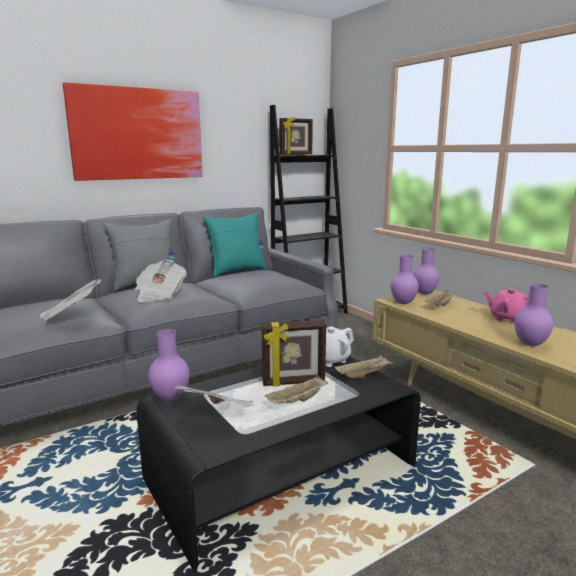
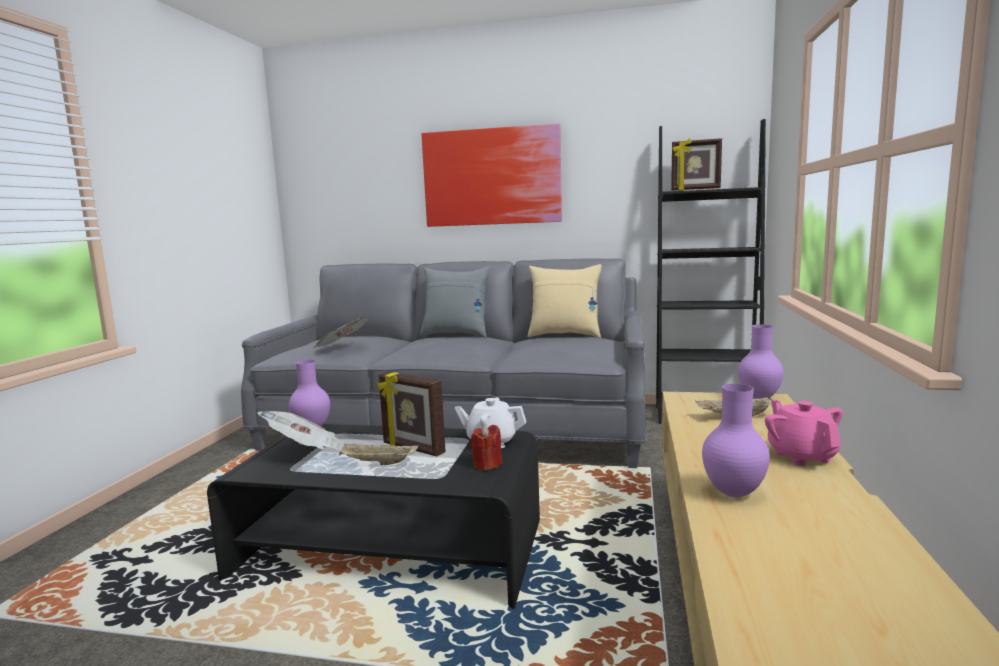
camera: 45 degrees right, 5 degrees down
(159, 295) = (435, 343): newspaper -> none
(236, 272) = (564, 335): turquoise pillow -> beige pillow
(364, 375) = (487, 464): beige tray -> red candle
(403, 302) = (691, 402): purple vase -> none

